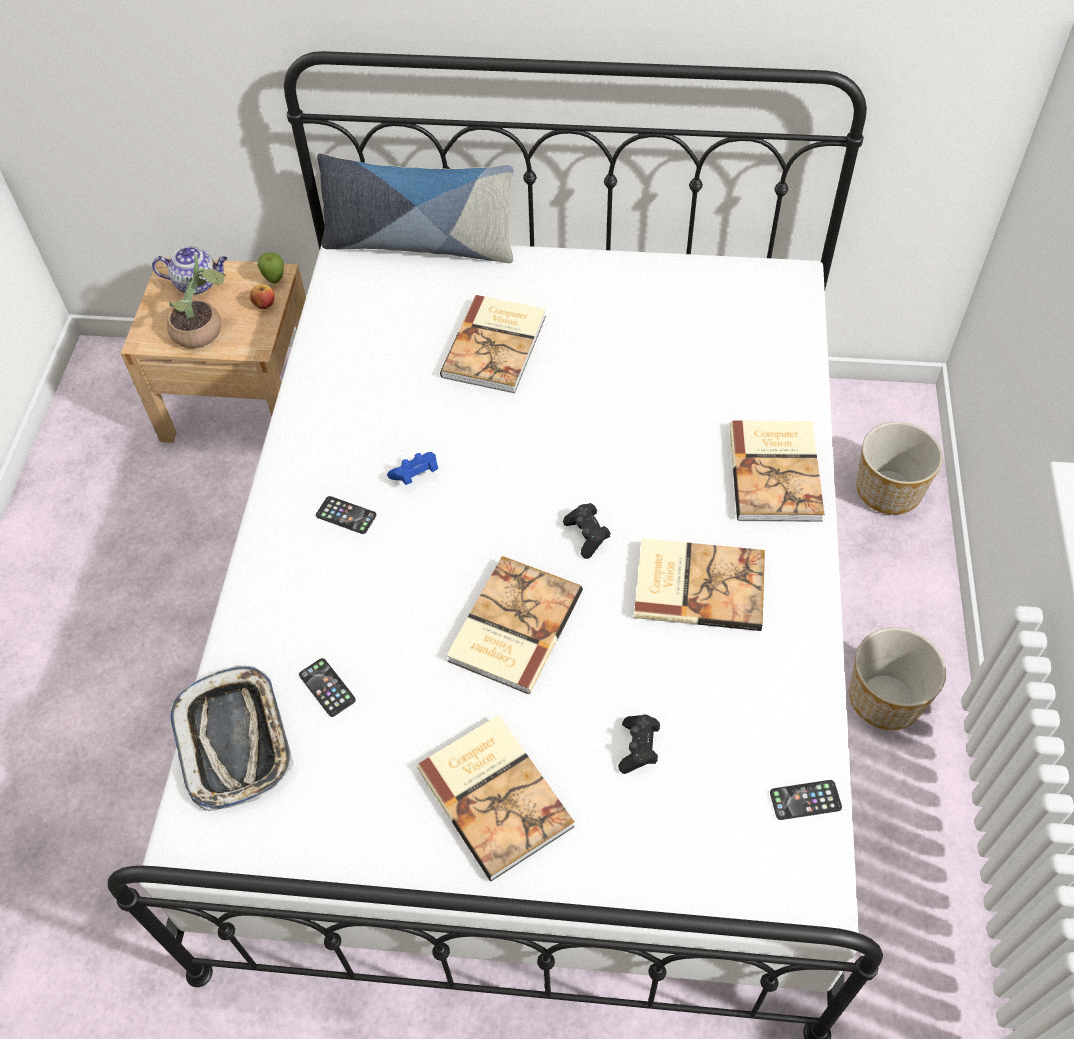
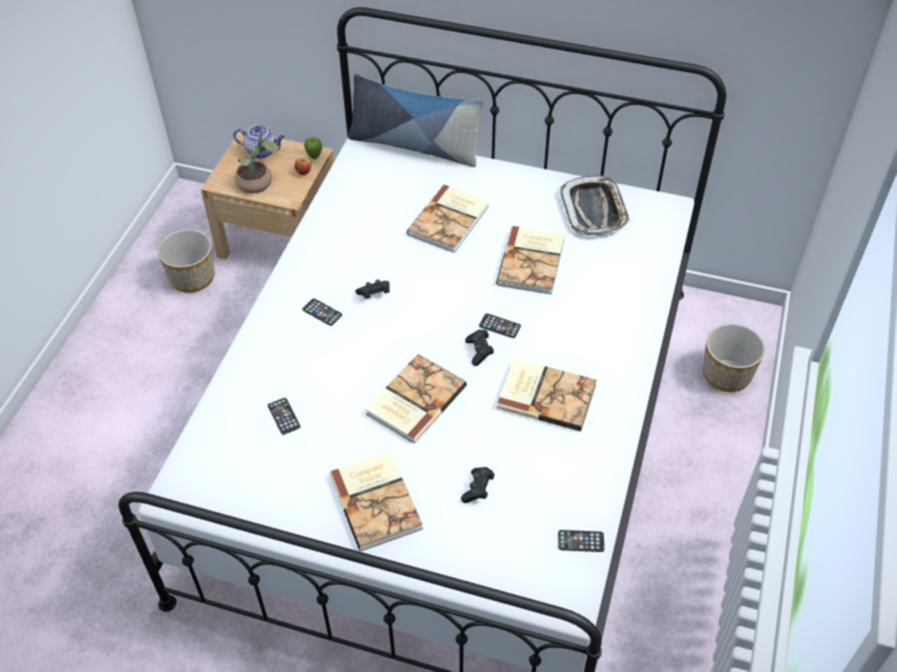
camera: 10 degrees right, 5 degrees down
(235, 741) = (217, 438): tray -> tray (594, 210)
(416, 475) = (374, 294): blue game controller -> black game controller
(606, 492) = (499, 326): none -> phone
(777, 472) = (621, 332): book -> book (532, 261)
(886, 698) = (686, 515): planter -> planter (193, 277)

